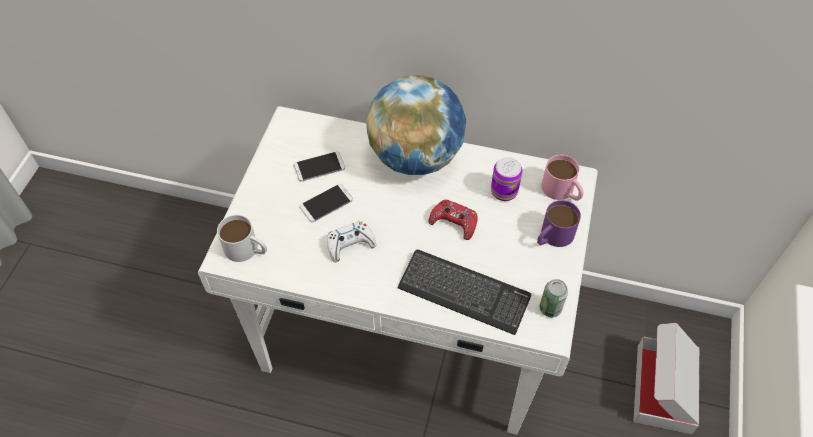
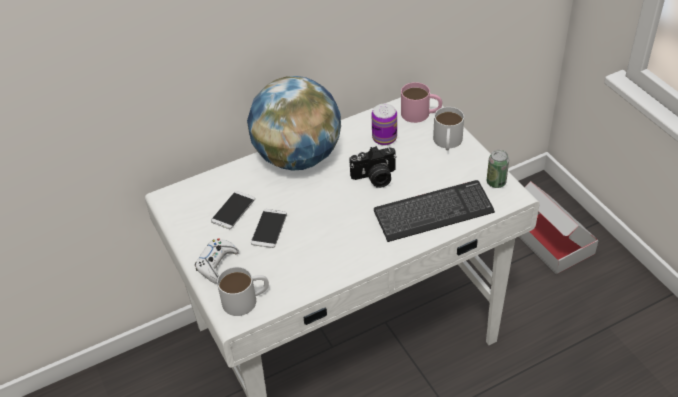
camera: 40 degrees left, 10 degrees down
(350, 244) = (320, 241): white game controller -> white game controller (217, 264)
(454, 222) = (375, 178): red game controller -> camera
(552, 236) = (447, 142): purple mug -> white mug

